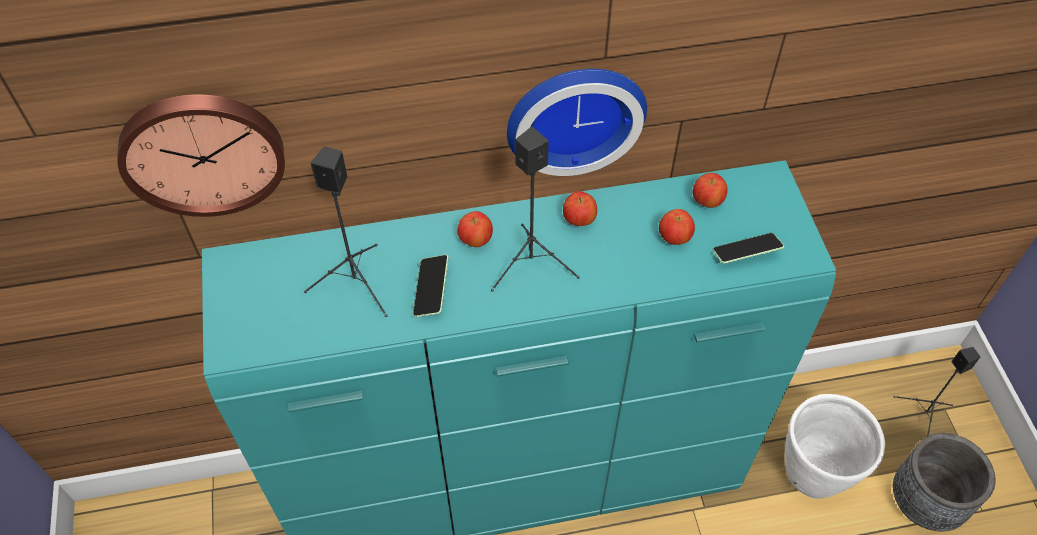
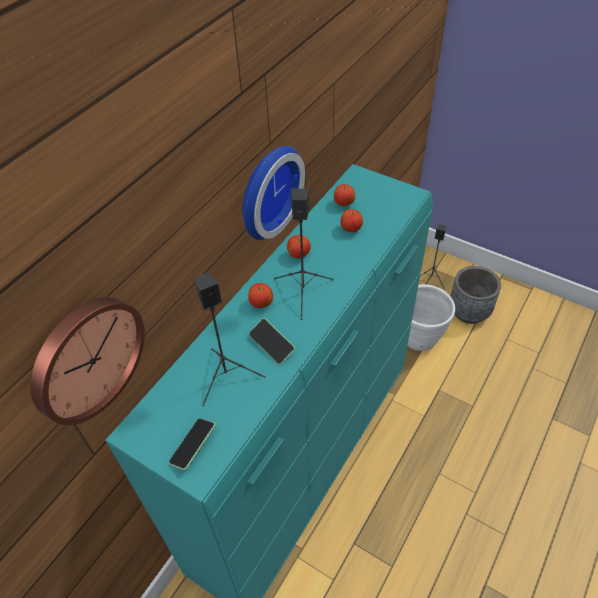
camera: 45 degrees left, 5 degrees down
(746, 253) = (388, 212): phone -> phone (193, 447)

